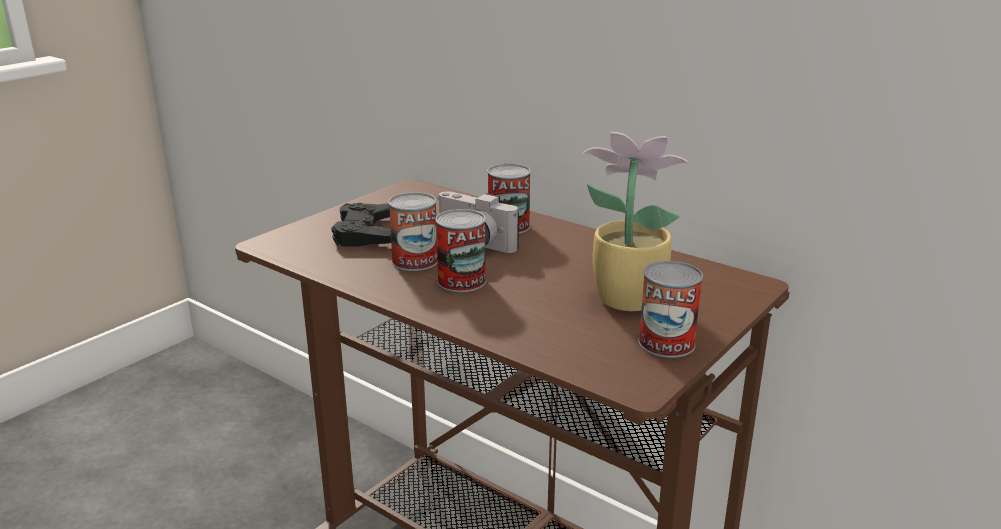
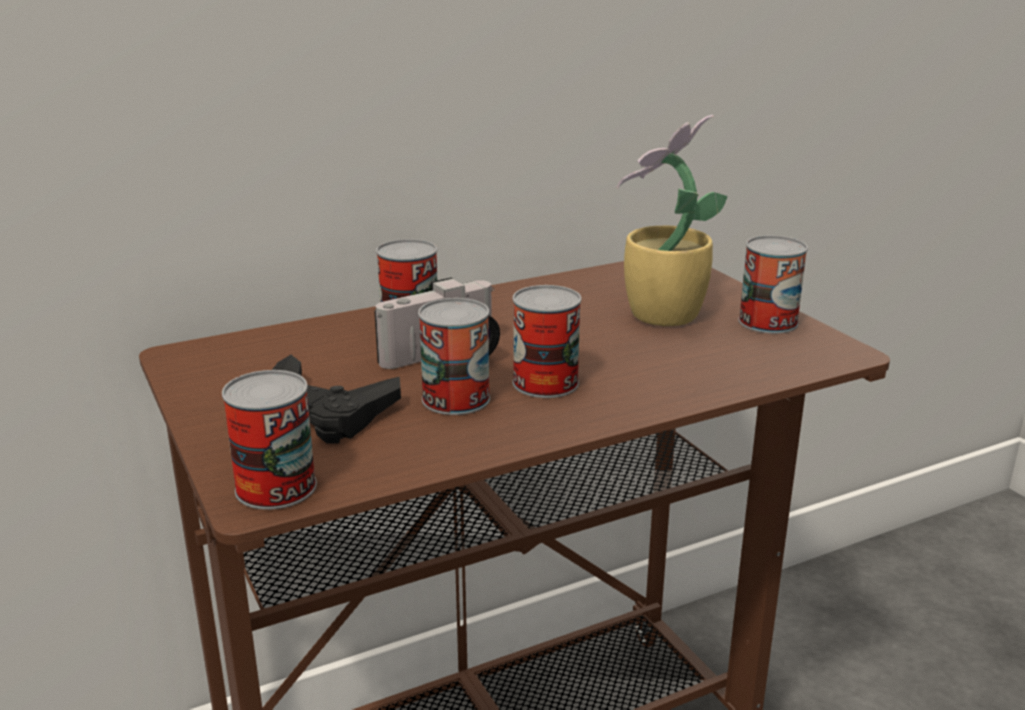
camera: 65 degrees left, 0 degrees up
(282, 244) = (276, 487): none -> can

